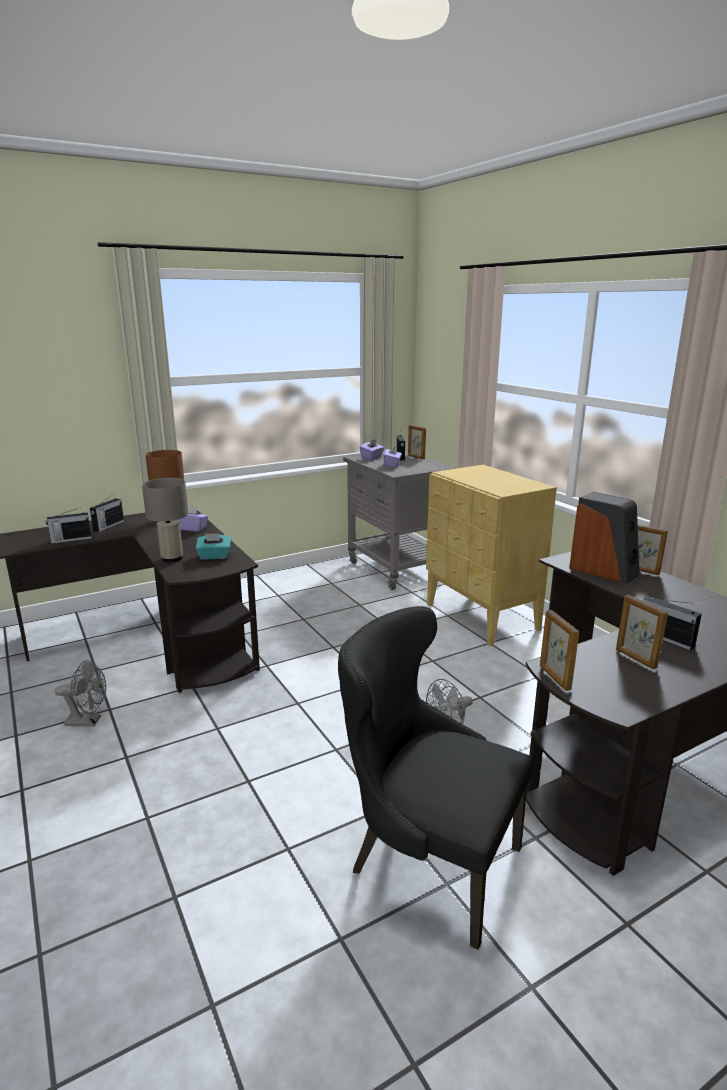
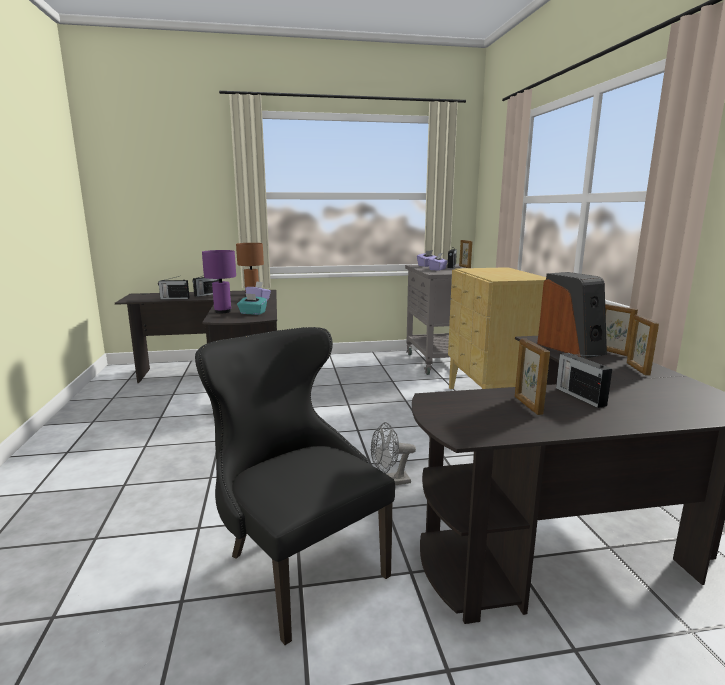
camera: 20 degrees right, 5 degrees down
(88, 721) = (141, 421): grey fan -> none
(171, 559) = (222, 311): grey table lamp -> purple table lamp
(554, 678) = (426, 406): picture frame -> picture frame (637, 369)

